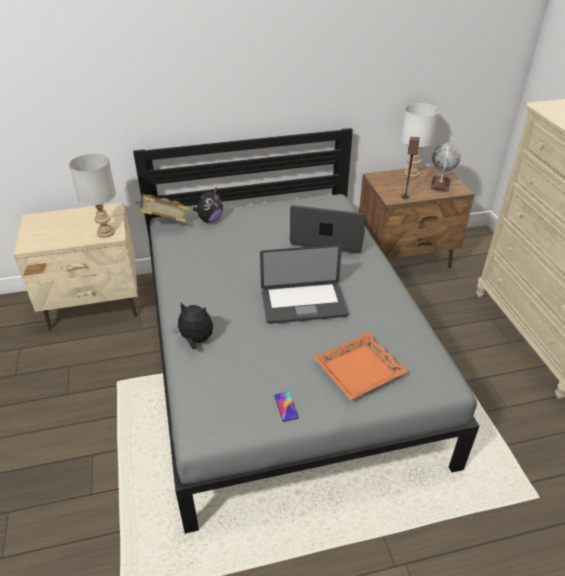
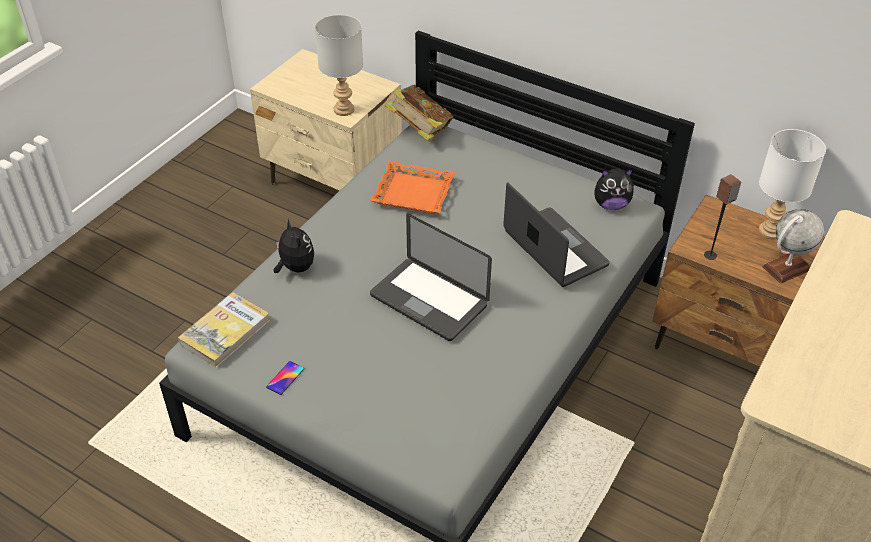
camera: 45 degrees right, 5 degrees up
(206, 410) = (225, 332): none -> book
(210, 220) = (467, 152): plush toy -> plush toy (611, 205)
(358, 369) = (386, 396): orange tray -> orange tray (413, 192)

